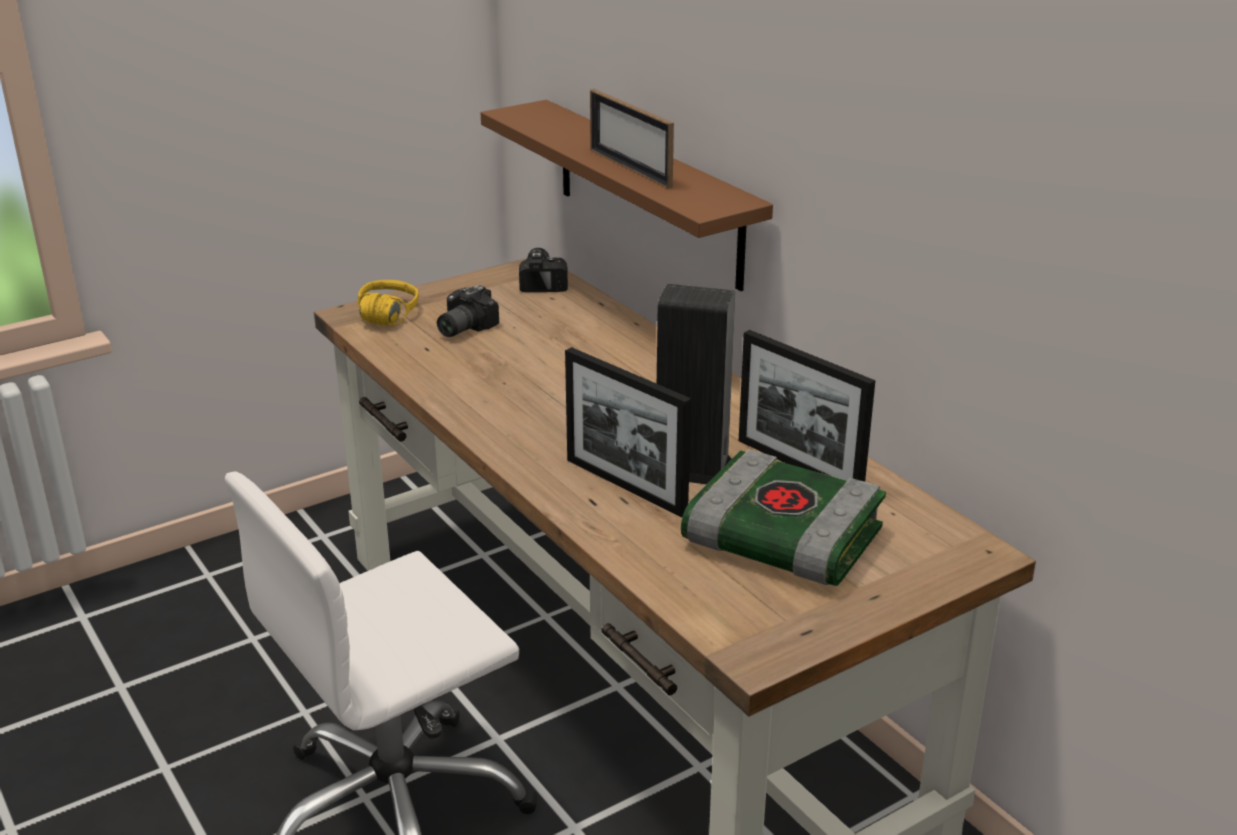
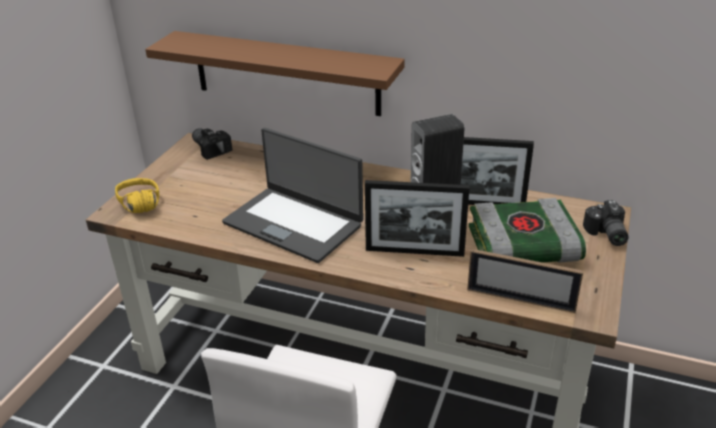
camera: 35 degrees left, 5 degrees up
(461, 328) = (199, 195): camera -> camera (605, 235)
(525, 398) = (294, 223): none -> laptop
(630, 168) = (296, 59): picture frame -> picture frame (520, 300)

